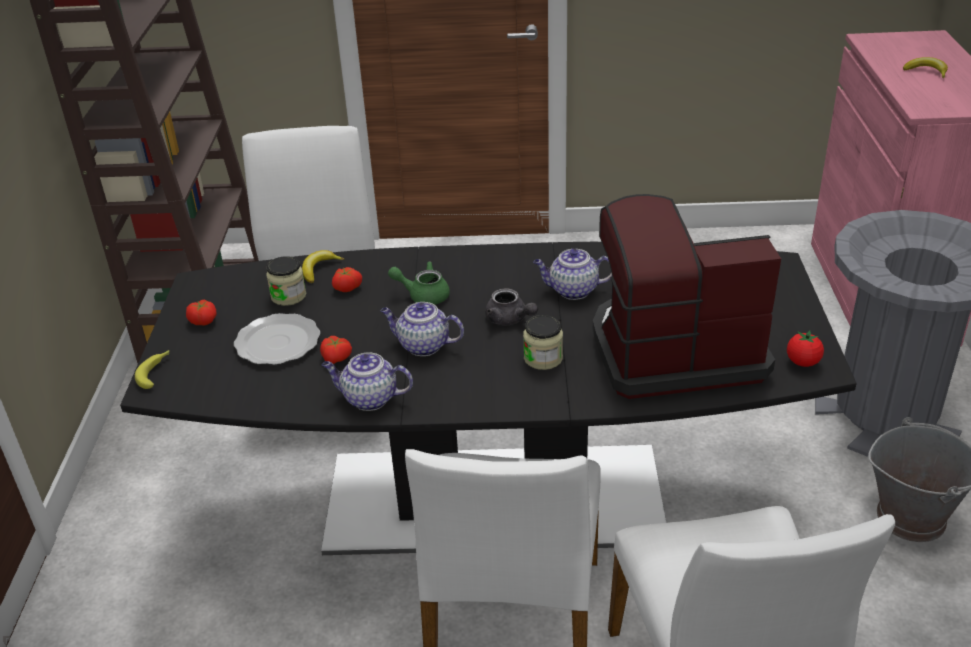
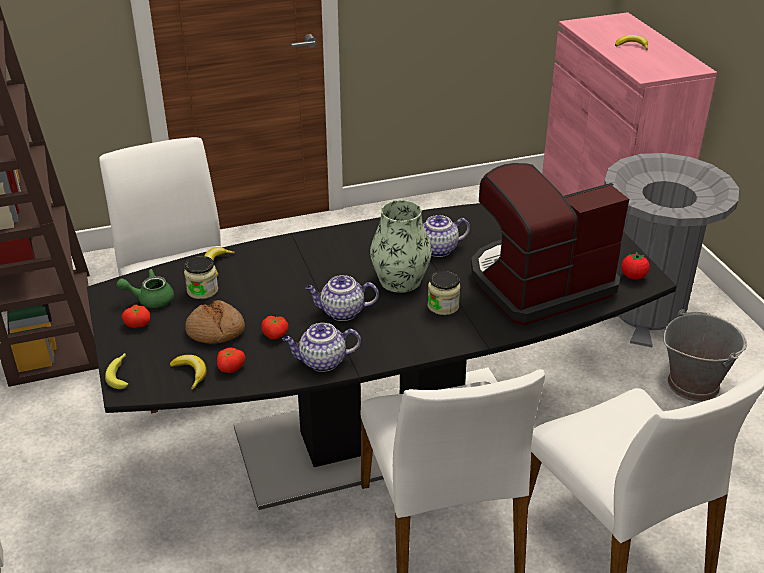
camera: 20 degrees left, 0 degrees up
(225, 385) = (191, 373): none -> banana
(276, 343) = (215, 331): plate -> bread
(347, 287) = (249, 275): tomato -> tomato (230, 367)
(423, 295) = (319, 272): green teapot -> green teapot (150, 299)
(509, 320) = (400, 280): grey teapot -> vase

